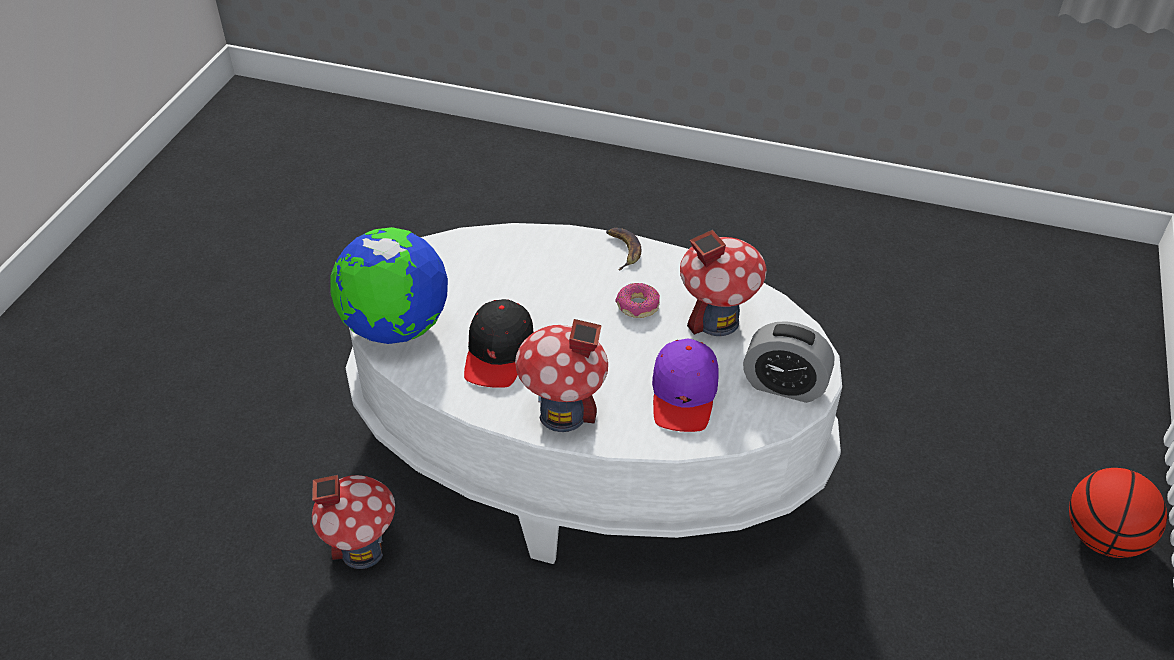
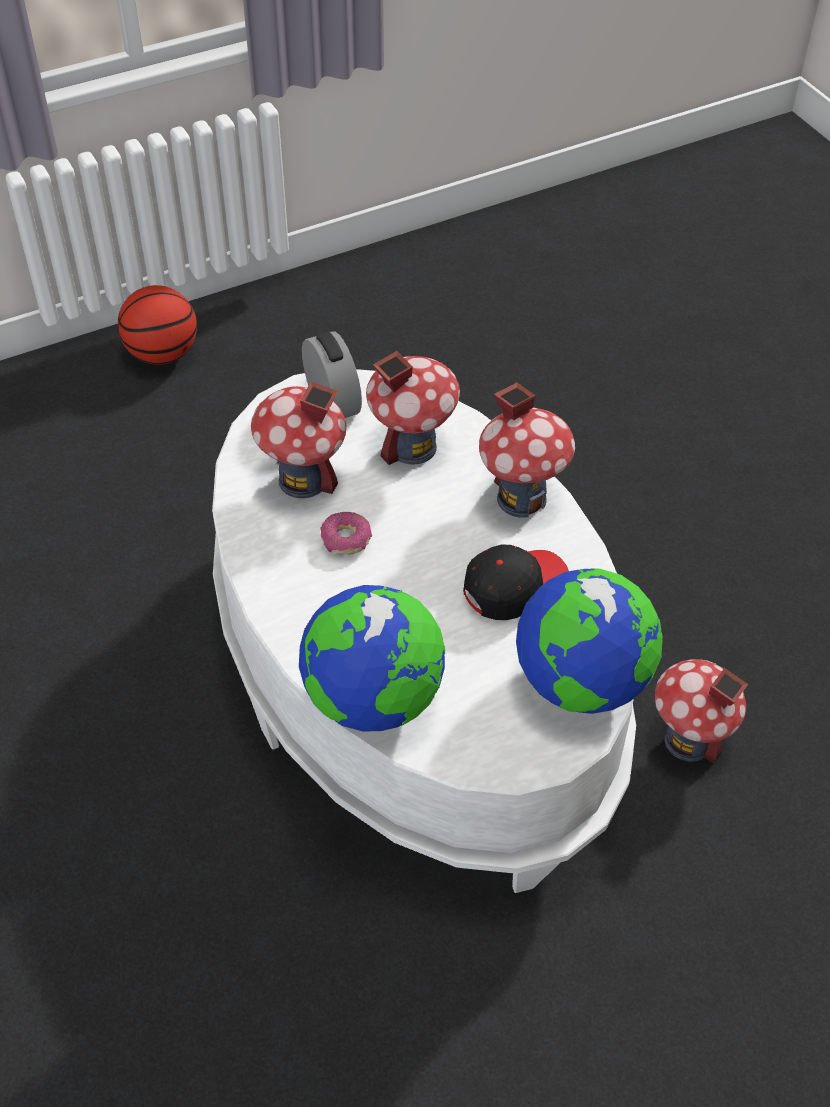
camera: 135 degrees left, 5 degrees up
(507, 243) = (373, 700): none -> globe
(623, 250) = (280, 603): banana -> none
(684, 394) = (412, 447): purple cap -> toy house

